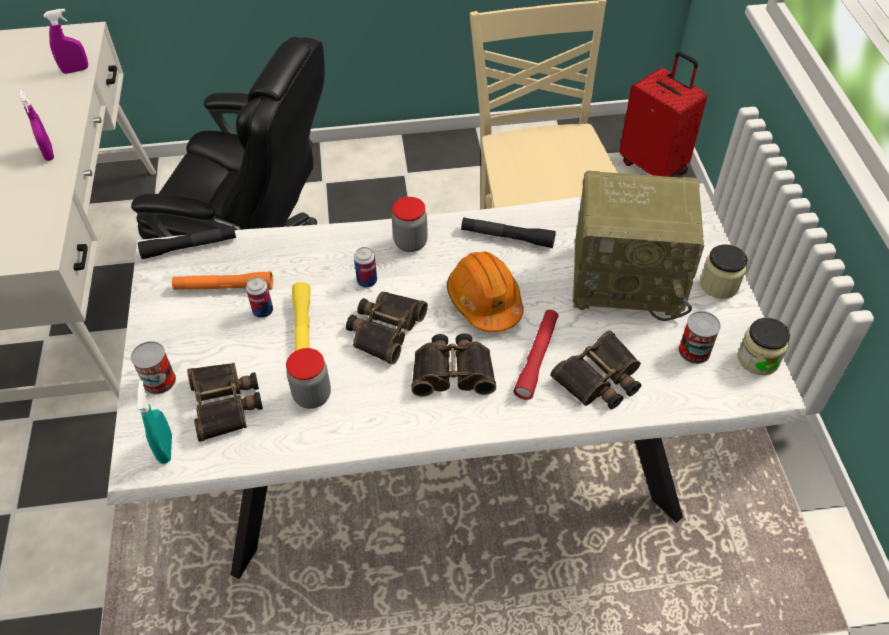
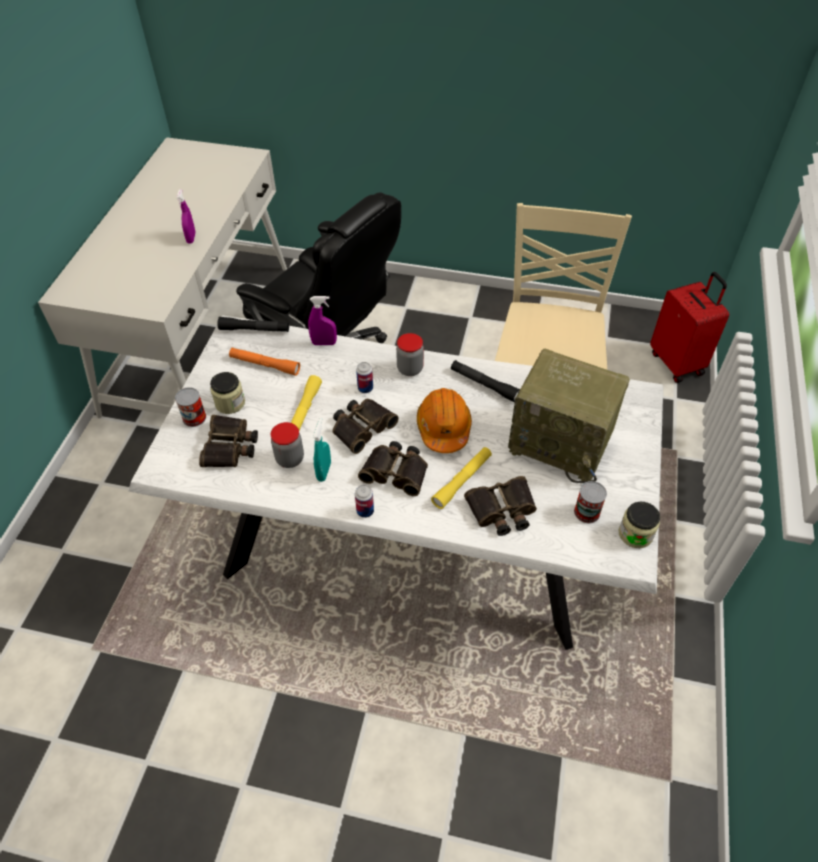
camera: 20 degrees right, 0 degrees up
(75, 70) = (234, 182): purple spray bottle -> purple spray bottle (324, 343)
(165, 448) = (178, 465): turquoise spray bottle -> turquoise spray bottle (324, 471)
(263, 311) = (283, 389): can -> can (365, 511)
(537, 358) = (462, 481): red flashlight -> yellow flashlight
(719, 284) = (633, 467): jar -> jar (230, 403)

